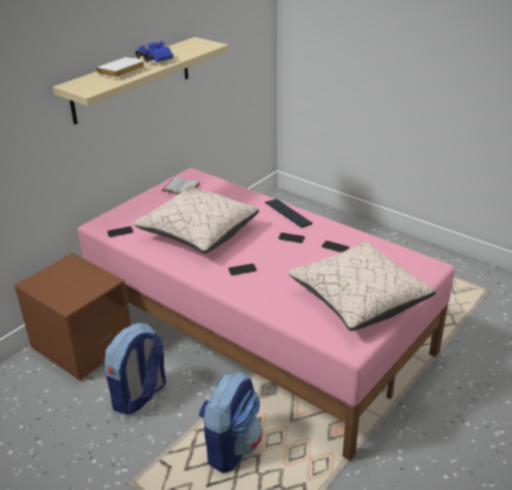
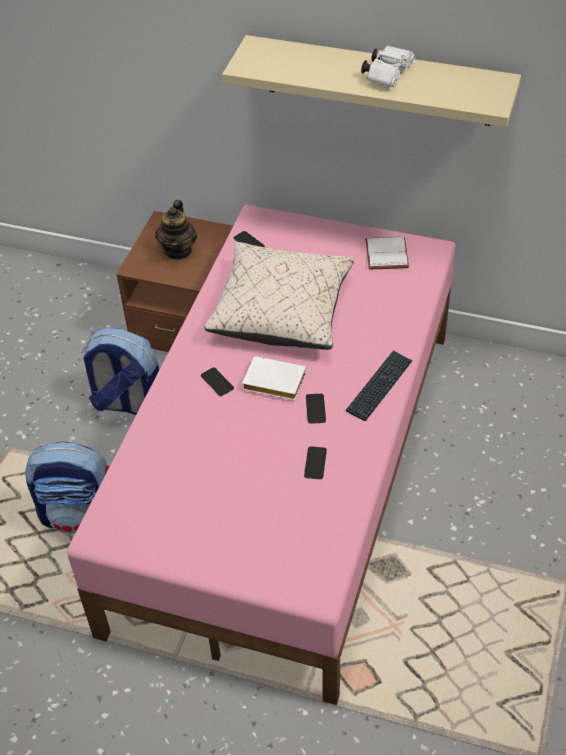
camera: 70 degrees right, 15 degrees up
(71, 281) = (178, 250): none -> teapot
(121, 72) = (323, 66): white book -> white book (272, 383)
(153, 60) = (388, 74): blue binoculars -> white binoculars
(358, 299) = (200, 519): beige pillow -> none

